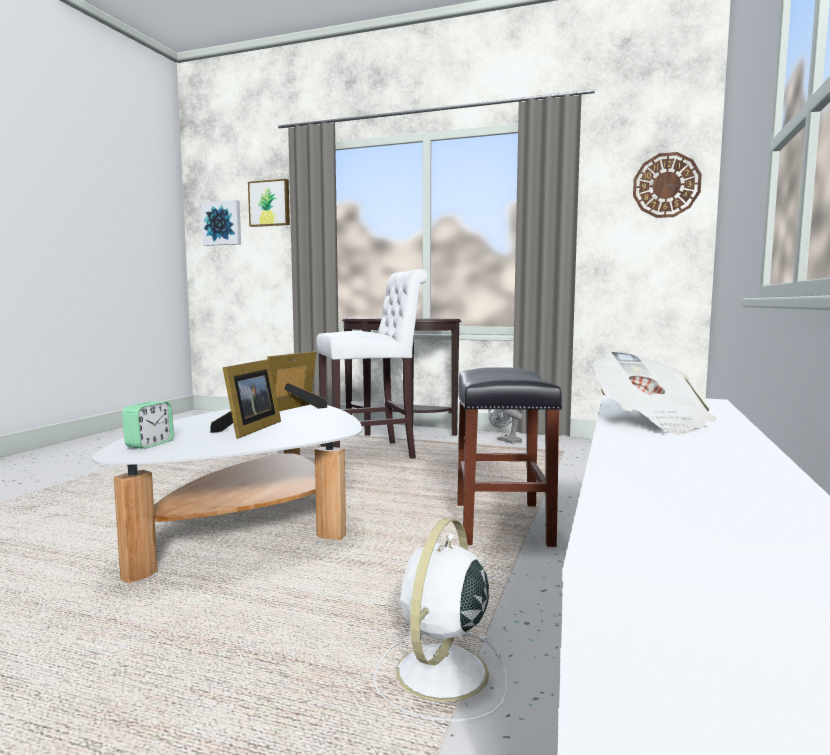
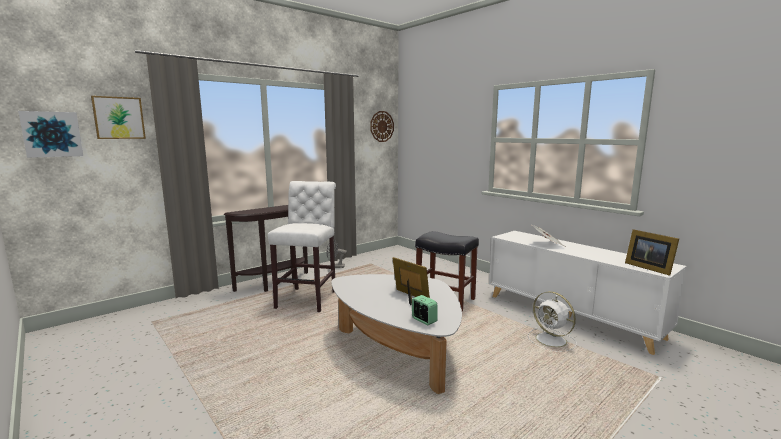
camera: 60 degrees left, 5 degrees up
(295, 409) = (366, 282): picture frame -> picture frame (648, 267)

